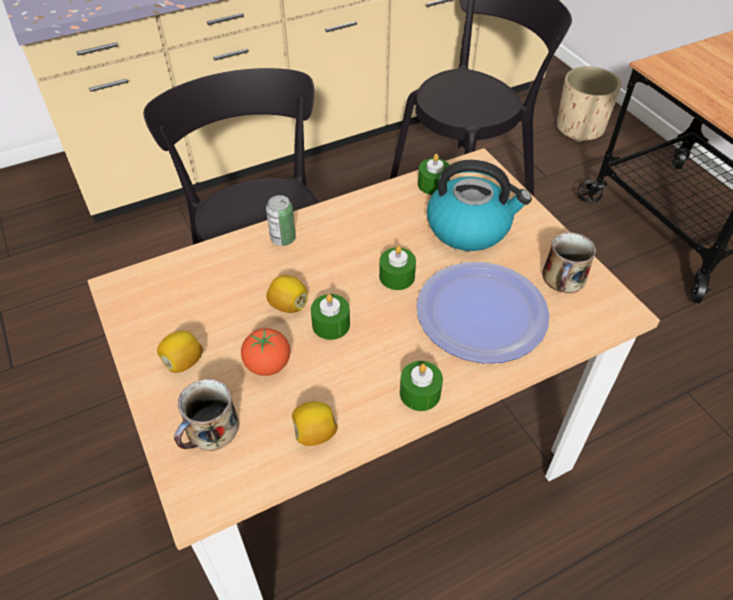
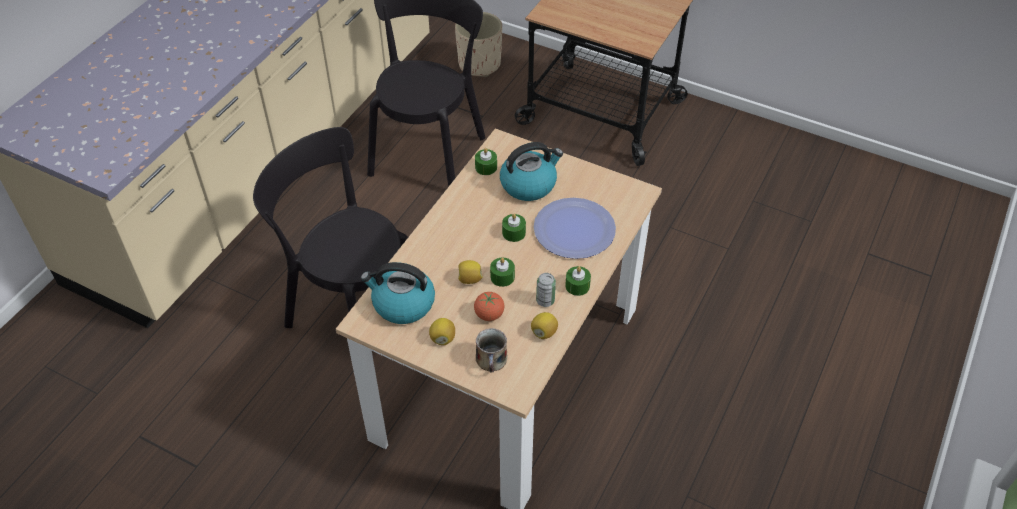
camera: 35 degrees left, 0 degrees up
(183, 292) = (402, 304): none -> kettle
(283, 239) = (429, 244): can -> can (545, 301)
(564, 279) = (601, 189): mug -> none

